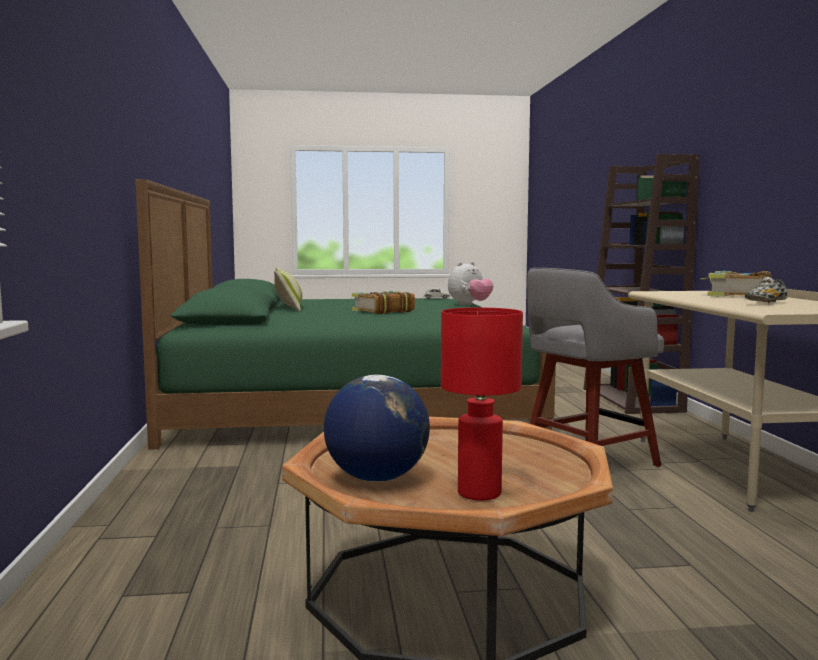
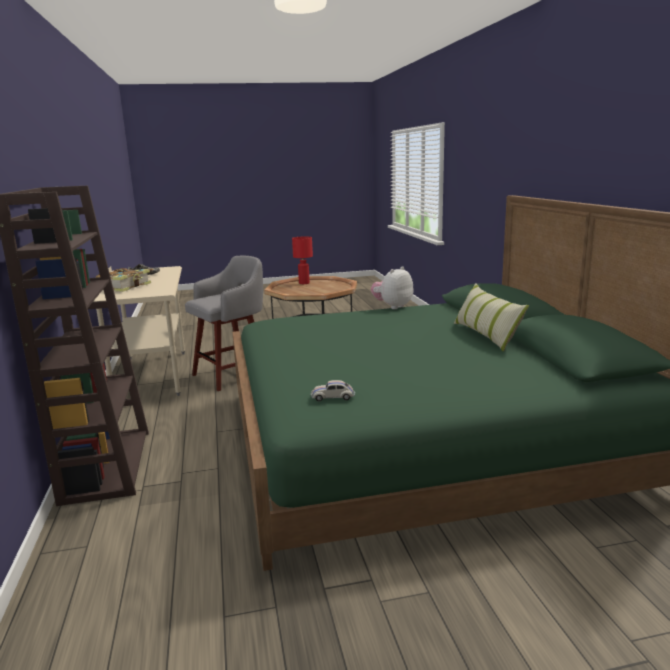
camera: 175 degrees right, 10 degrees up
(376, 478) = (331, 284): globe -> none
(382, 311) = (375, 328): book -> none
(469, 305) = (285, 365): plush toy -> plush toy (392, 306)

